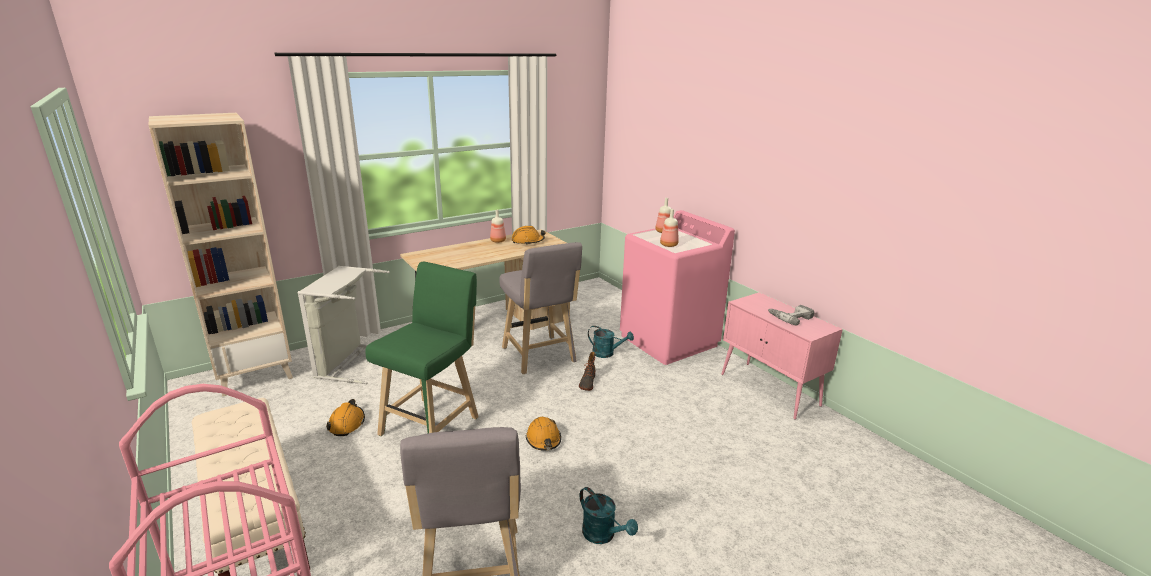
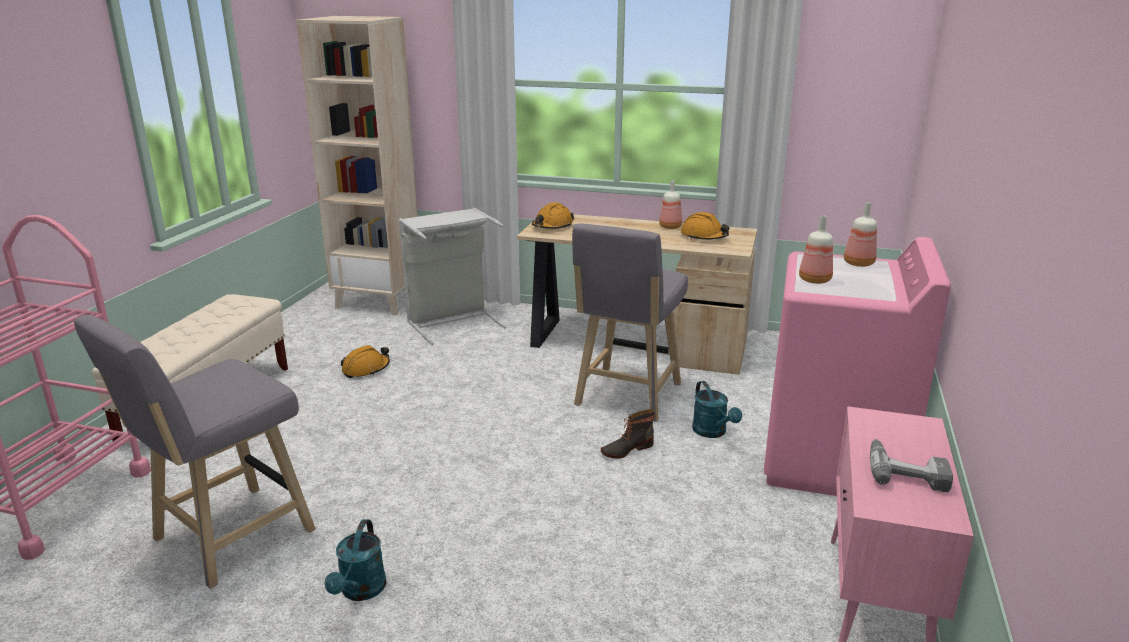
camera: 50 degrees right, 0 degrees up
(433, 423) = (420, 404): green stool -> none
(543, 440) = (476, 475): orange hard hat -> orange hard hat (552, 226)

